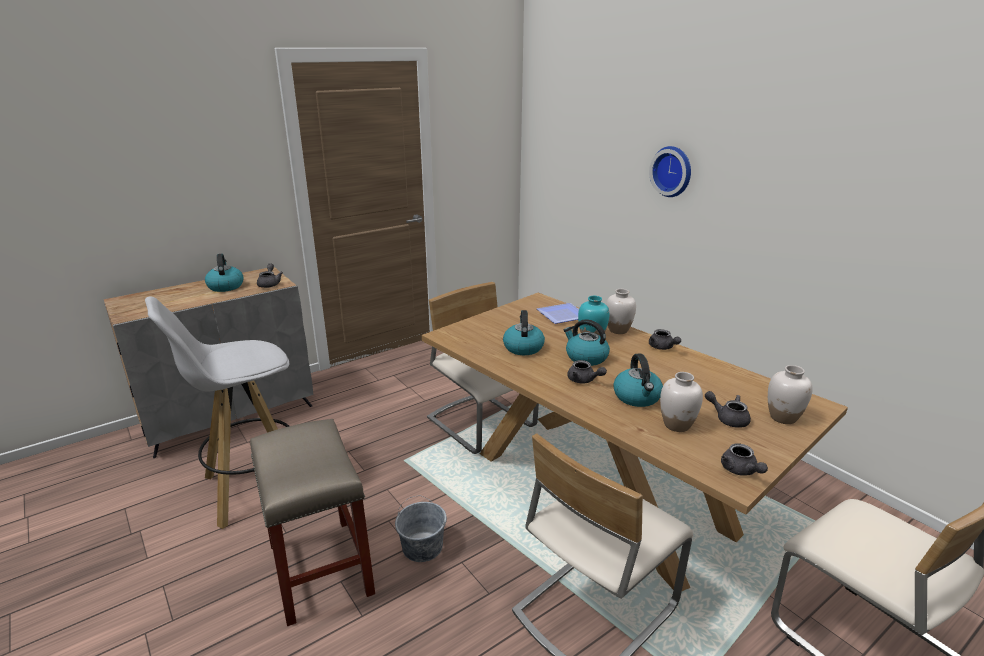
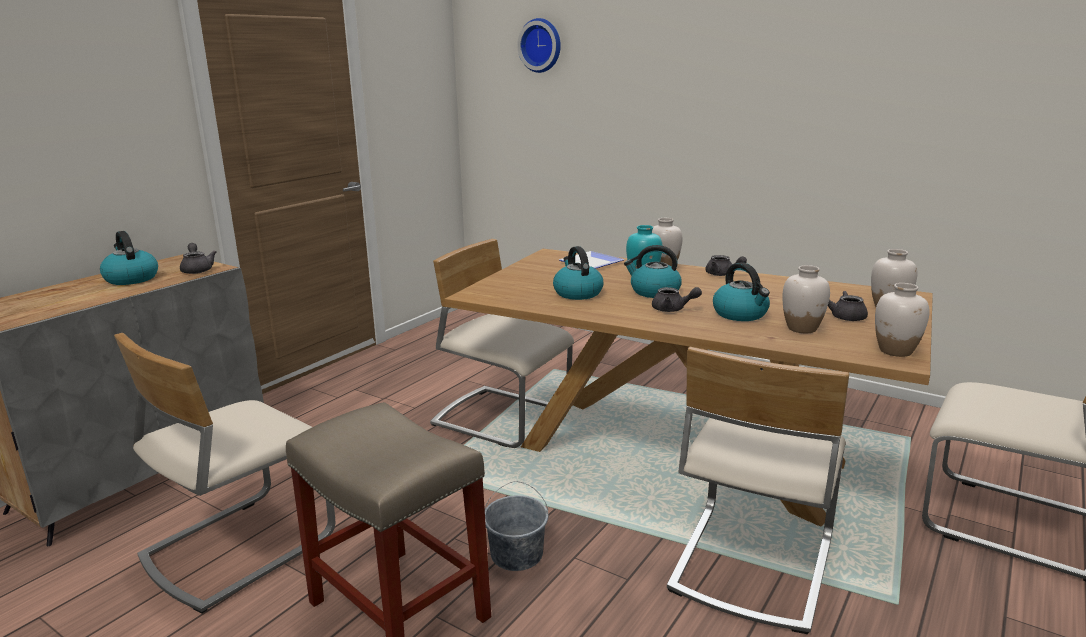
camera: 20 degrees left, 5 degrees down
(253, 488) = (238, 546): white stool -> beige chair
(673, 171) = (666, 99): wall clock -> wall clock (541, 45)
(740, 471) = (896, 351): grey teapot -> white vase

